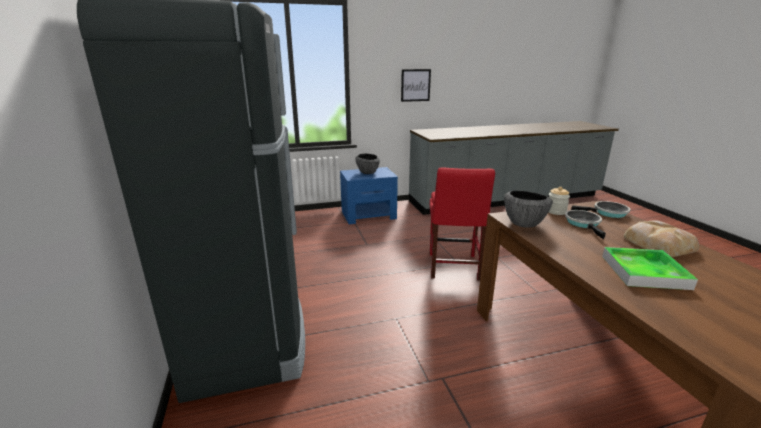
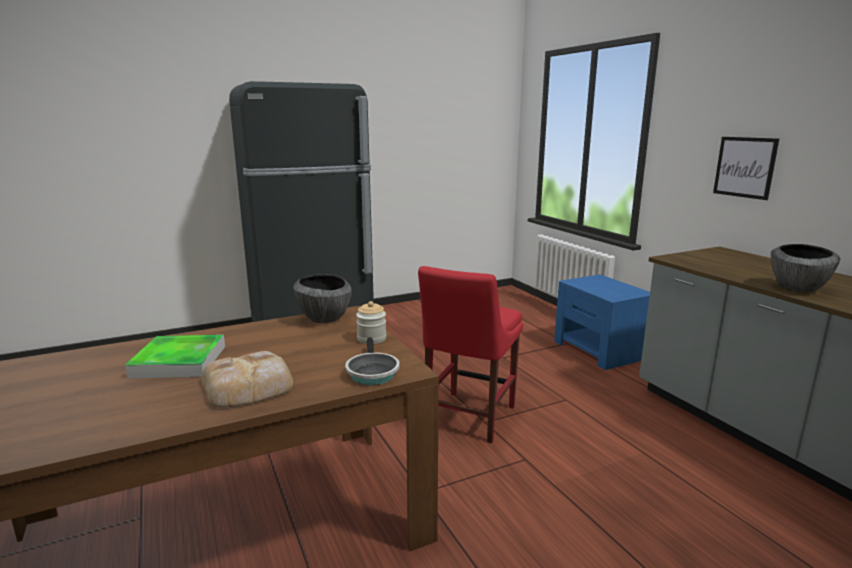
camera: 80 degrees right, 5 degrees down
(367, 173) = (607, 286): bowl -> bowl (797, 288)
(453, 268) = (468, 418): red chair -> red chair turned 60 degrees counterclockwise
(583, 224) = (324, 350): frying pan -> none

